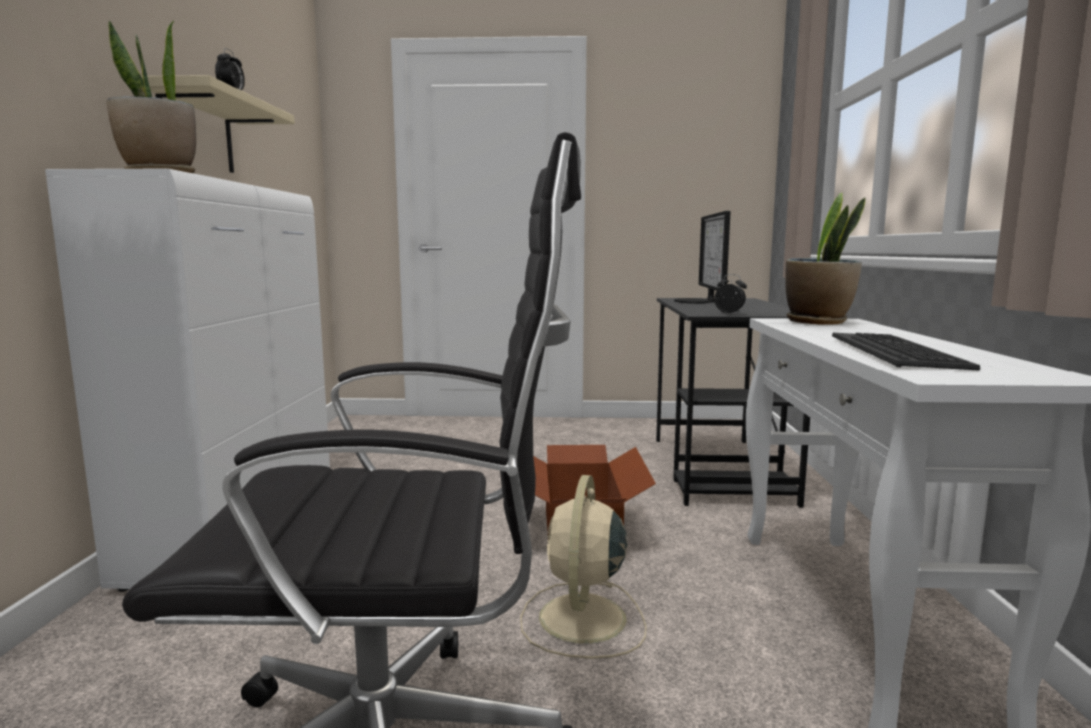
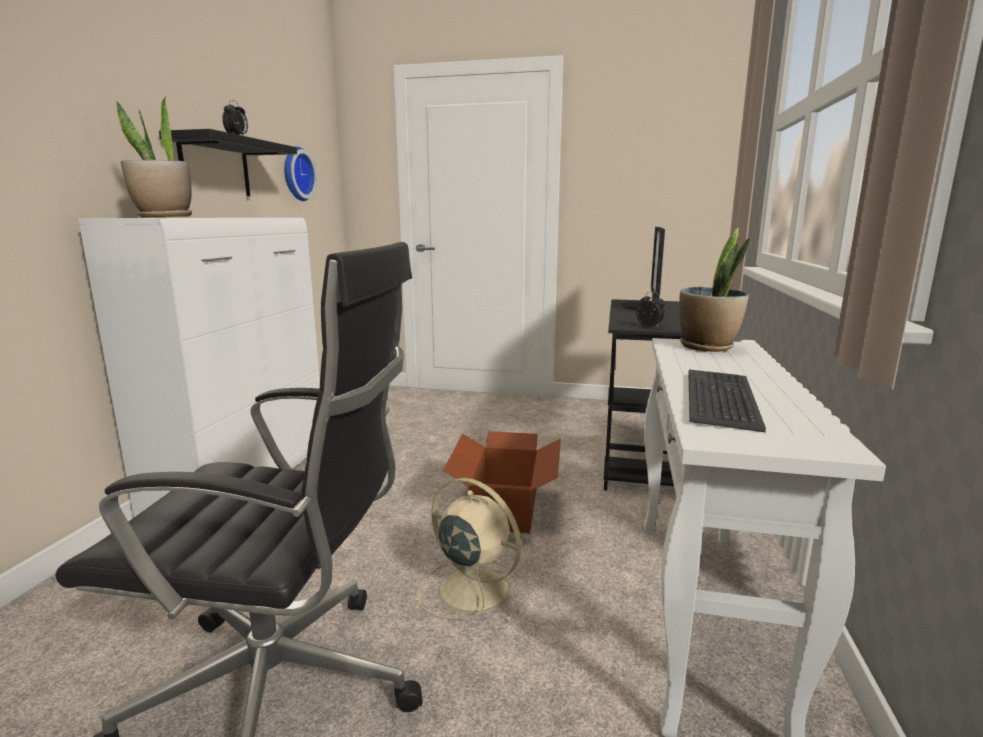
camera: 10 degrees right, 5 degrees up
(197, 132) = (215, 167): beige shelf -> black shelf
(280, 154) = (296, 174): none -> wall clock
(582, 620) = (471, 589): beige fan -> beige fan turned 105 degrees clockwise

